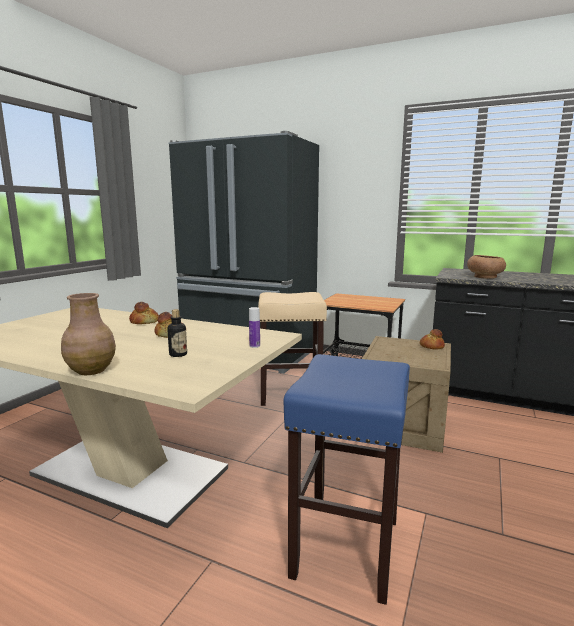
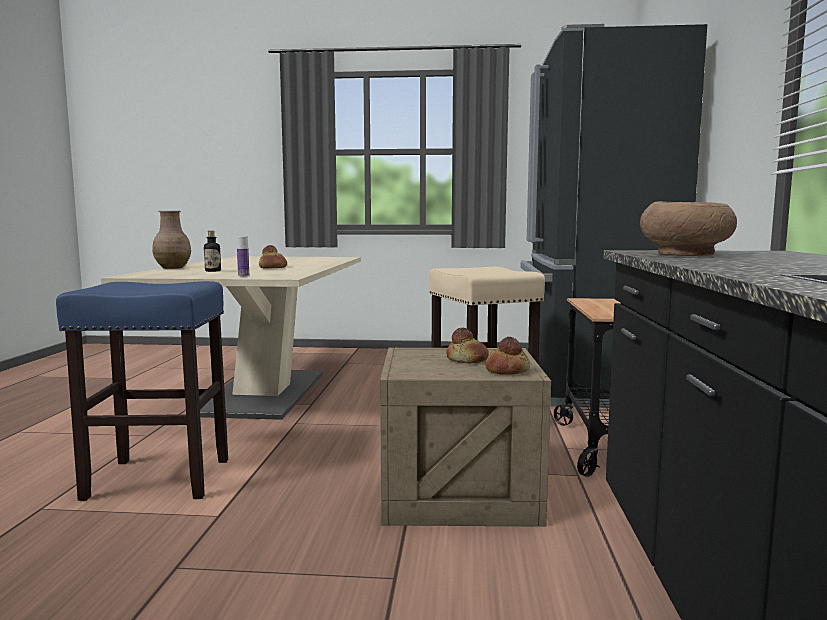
camera: 70 degrees right, 5 degrees down
(144, 321) = (313, 263): bread -> bread (467, 359)

